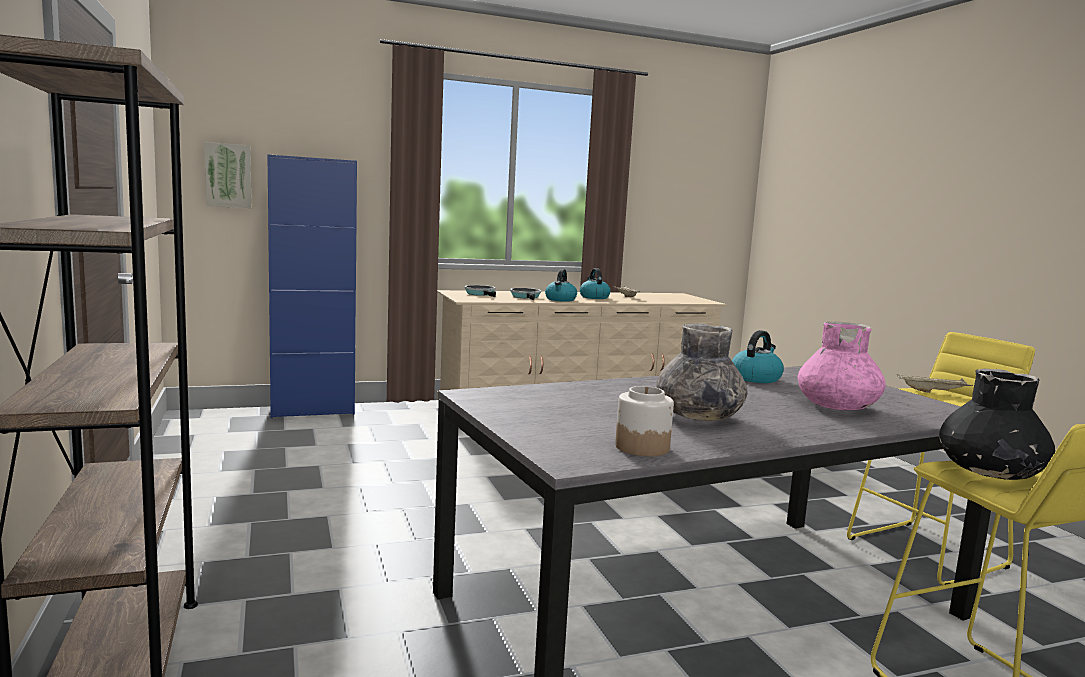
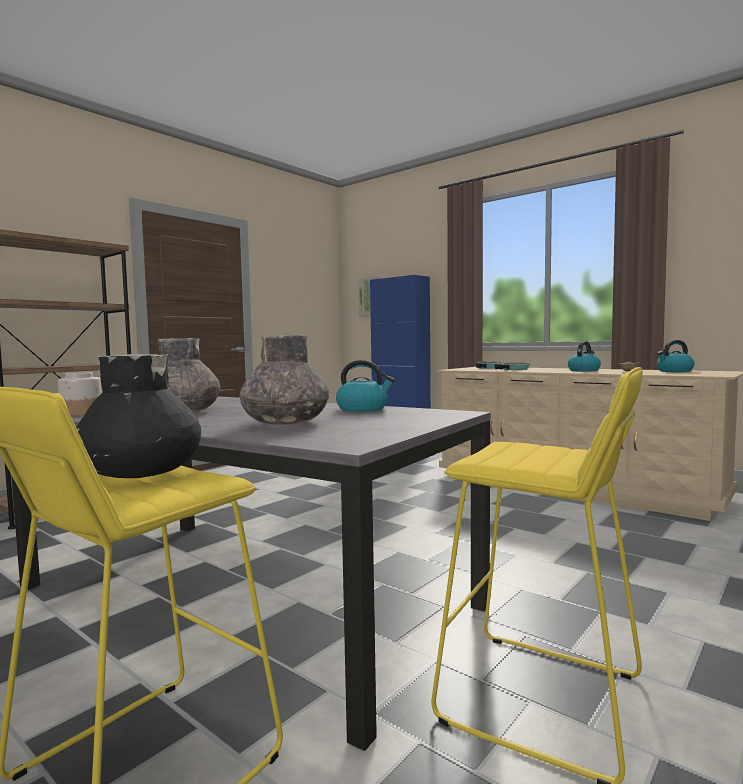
camera: 60 degrees right, 5 degrees down
(560, 299) = (534, 370): kettle -> kettle (674, 371)
(837, 407) = (285, 423): pink vase -> grey vase
(932, 392) = (542, 449): beige tray -> none

